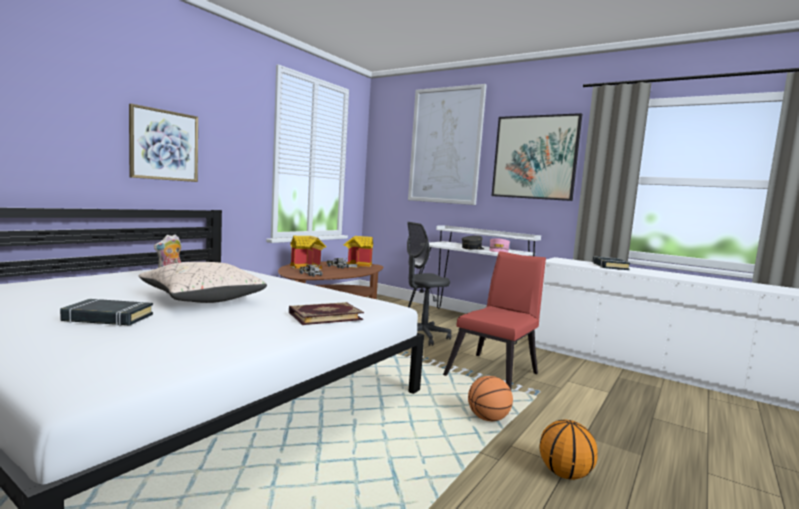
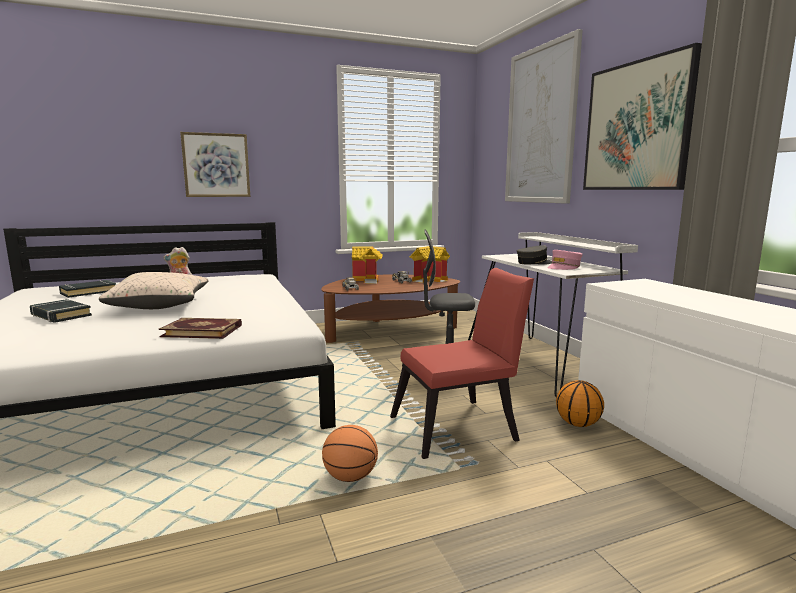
camera: 35 degrees right, 5 degrees up
(564, 473) = (318, 567): basketball -> basketball (577, 423)
(609, 266) = (697, 297): black book -> black book (88, 292)

